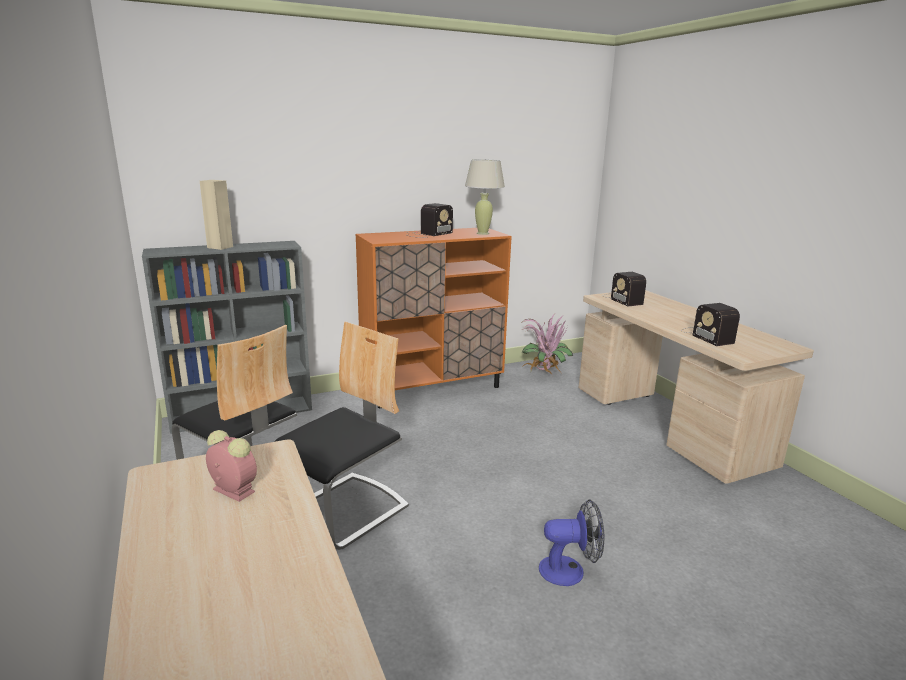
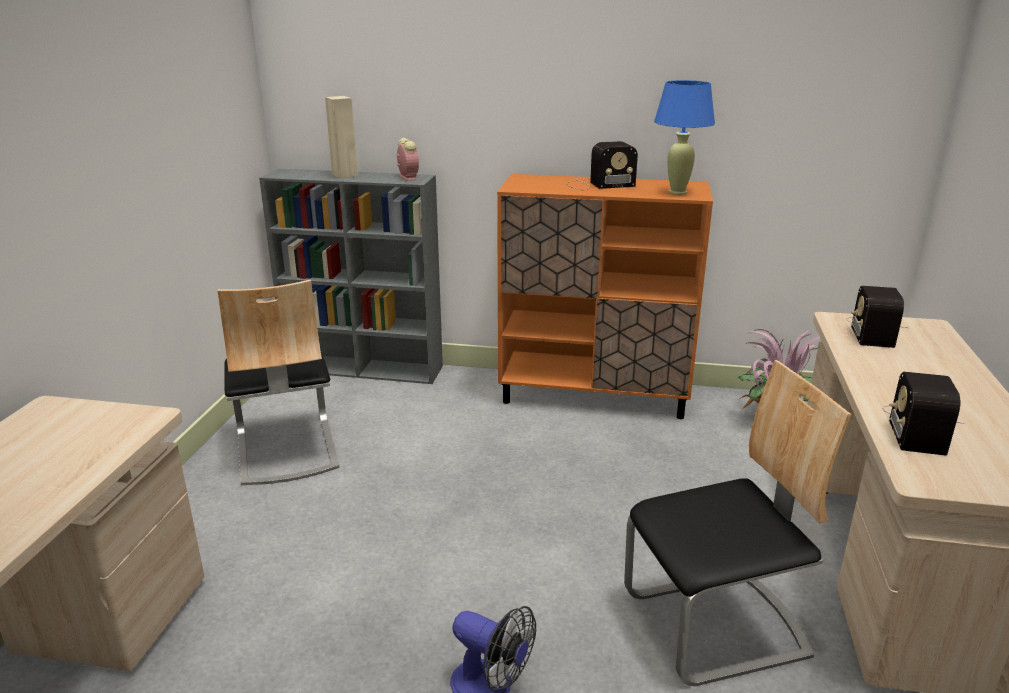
camera: 35 degrees right, 5 degrees up
(232, 490) = (66, 443): alarm clock -> alarm clock (407, 177)
(345, 510) = (342, 509): chair -> chair (716, 626)
(482, 233) = (677, 192): beige table lamp -> blue table lamp

